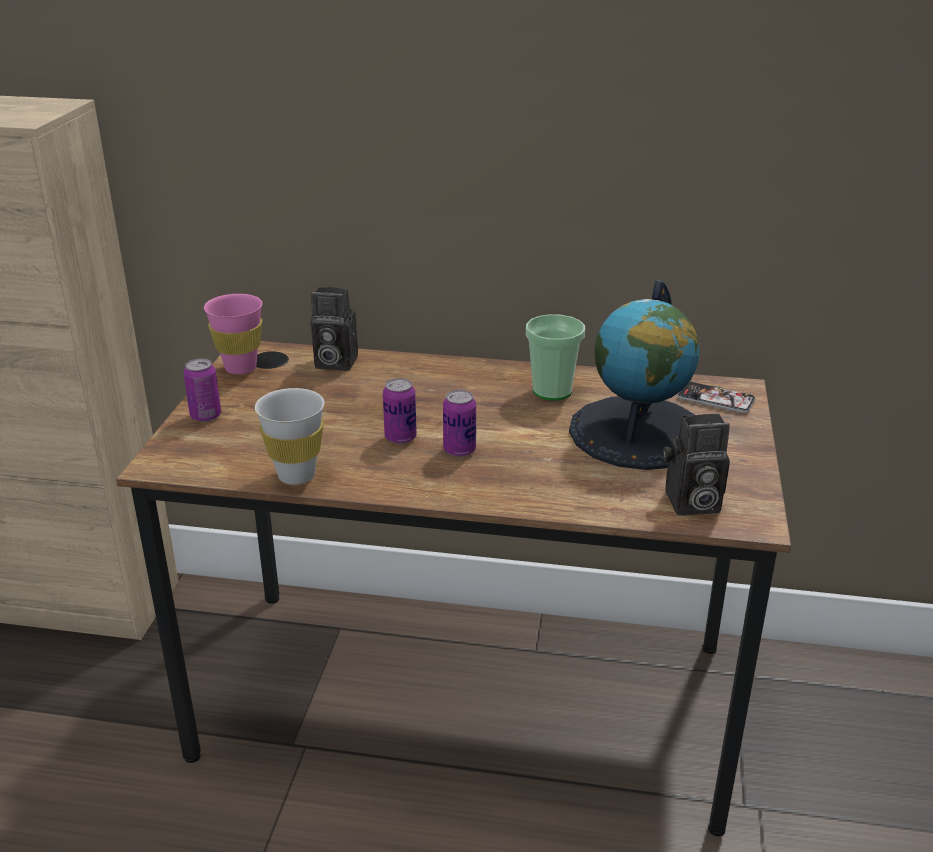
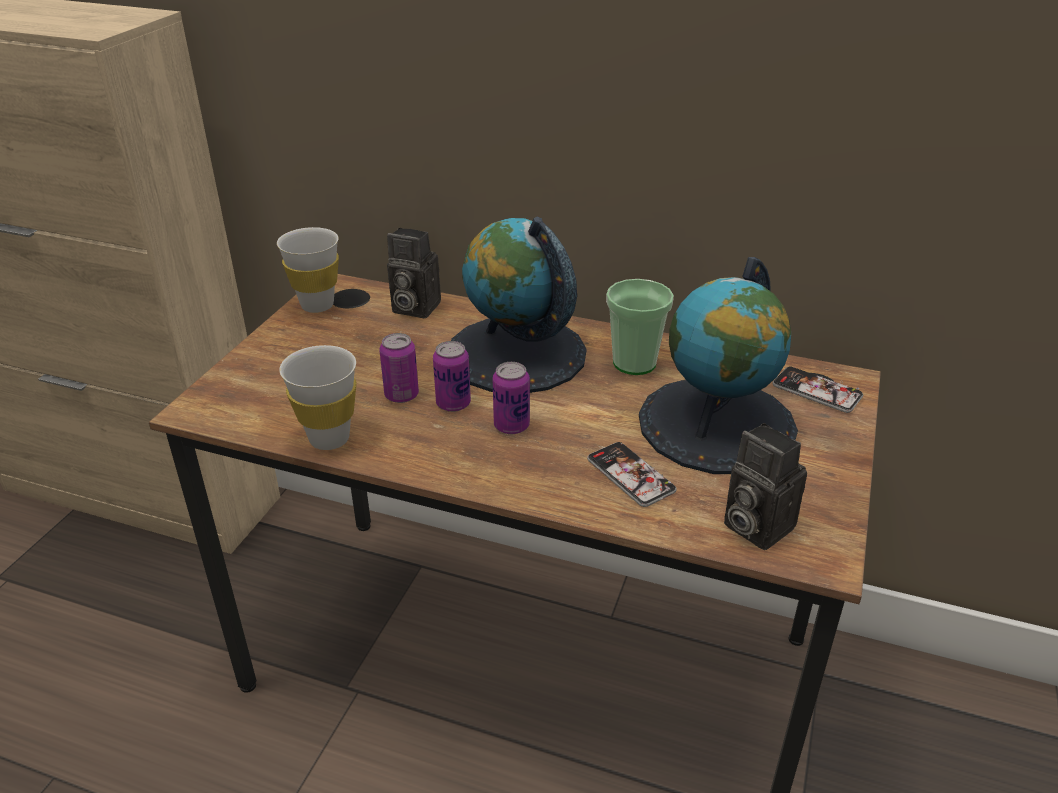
camera: 10 degrees right, 5 degrees up
(206, 416) = (263, 357): can -> can (401, 395)
(240, 368) = (317, 305): pink cup -> white cup
(443, 393) = (515, 354): none -> globe
(576, 477) = (630, 475): none -> phone
(690, 504) = (753, 525): camera -> camera turned 45 degrees clockwise

